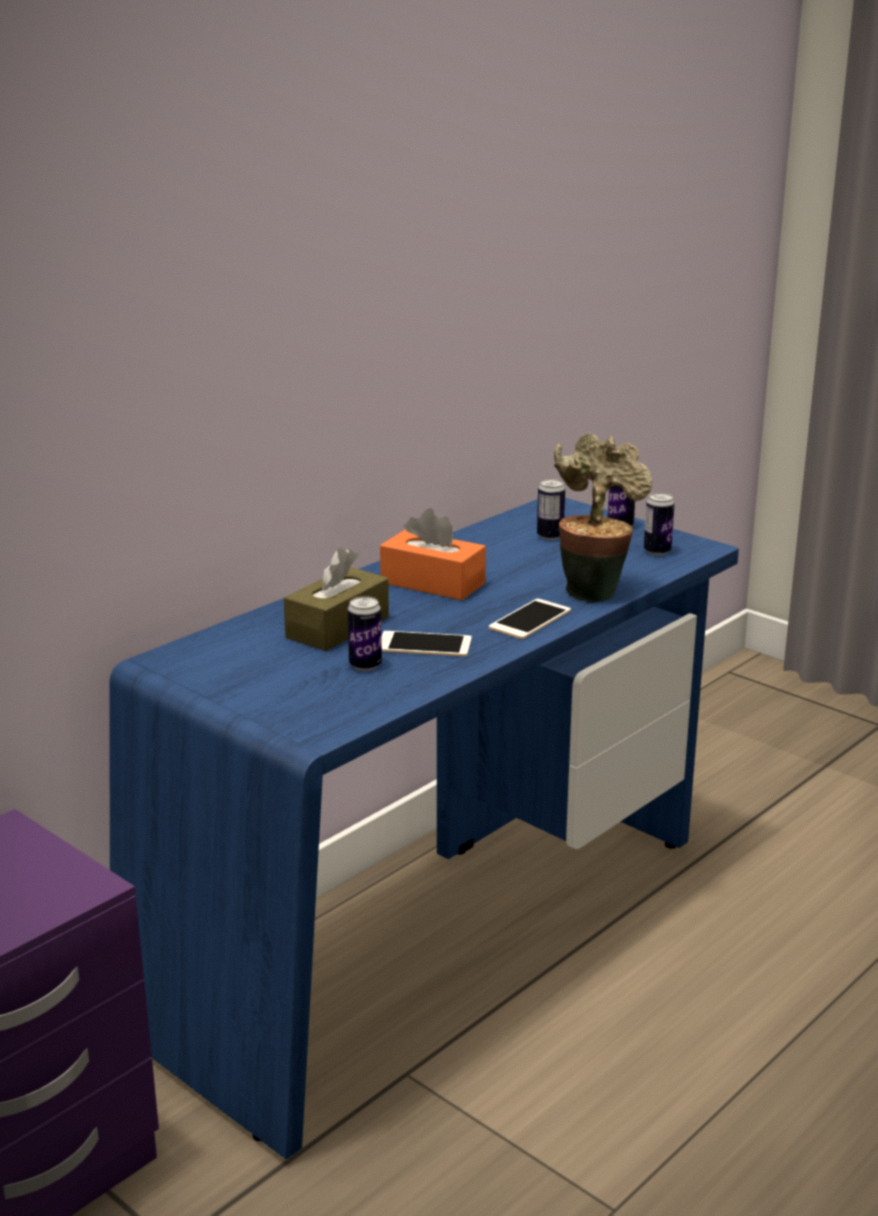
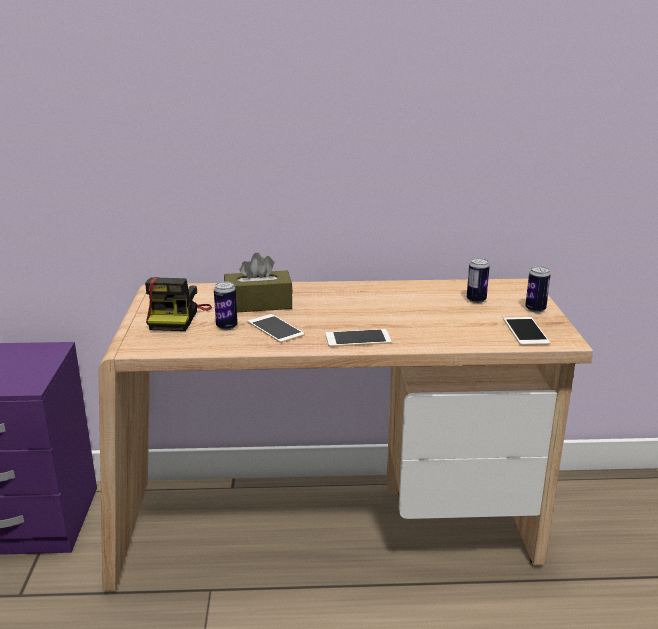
camera: 45 degrees right, 0 degrees up
(279, 680) = (177, 317): none -> camera
(432, 583) = (353, 301): orange tissue box -> none
(438, 934) = (329, 530): blue desk -> beige desk
(593, 590) = (431, 337): potted plant -> none
(657, 551) = (525, 331): can -> phone

